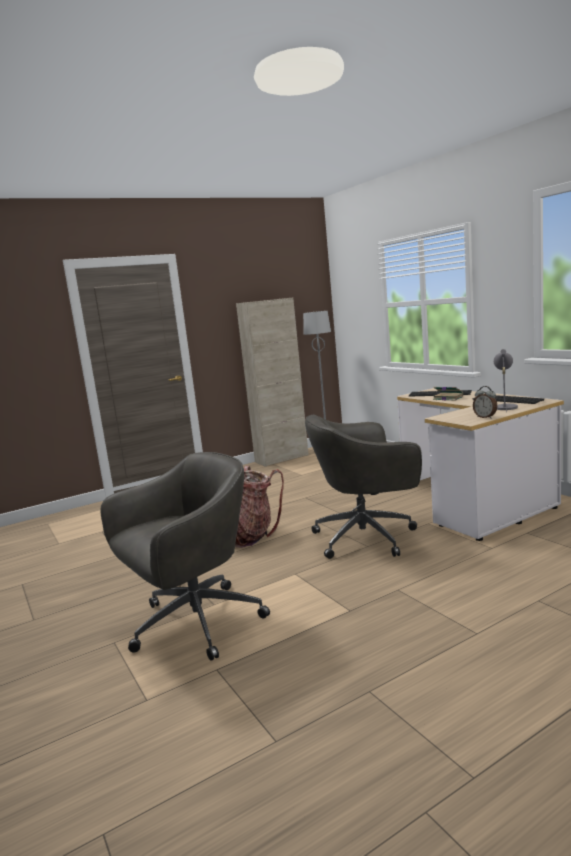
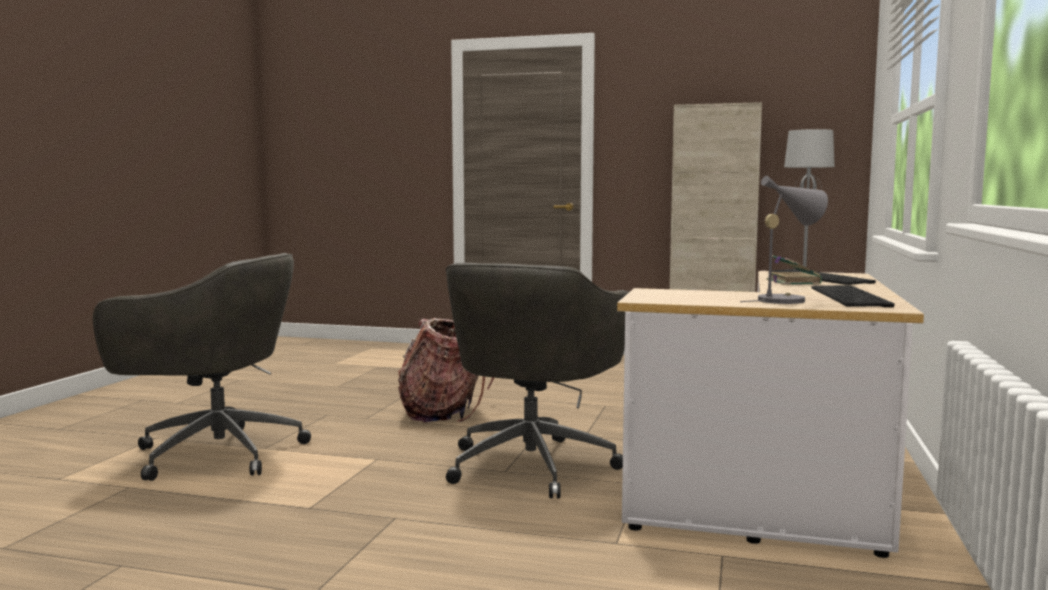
camera: 45 degrees right, 5 degrees down
(367, 537) = (533, 464): grey office chair -> grey office chair turned 105 degrees counterclockwise
(485, 417) = (688, 301): alarm clock -> none

